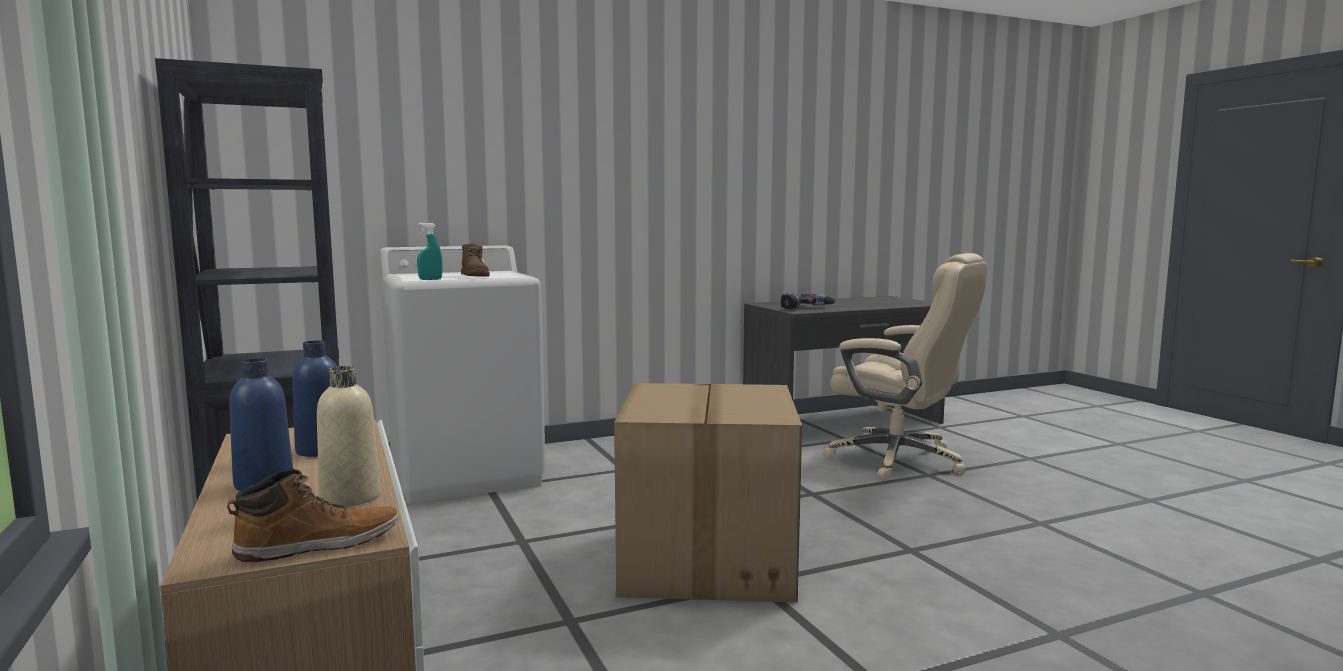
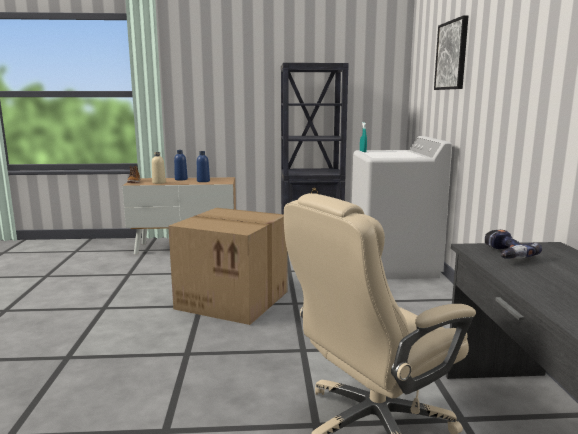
camera: 110 degrees right, 5 degrees up
(454, 116) = (452, 55): none -> picture
(475, 276) = (381, 154): brown boot -> none

